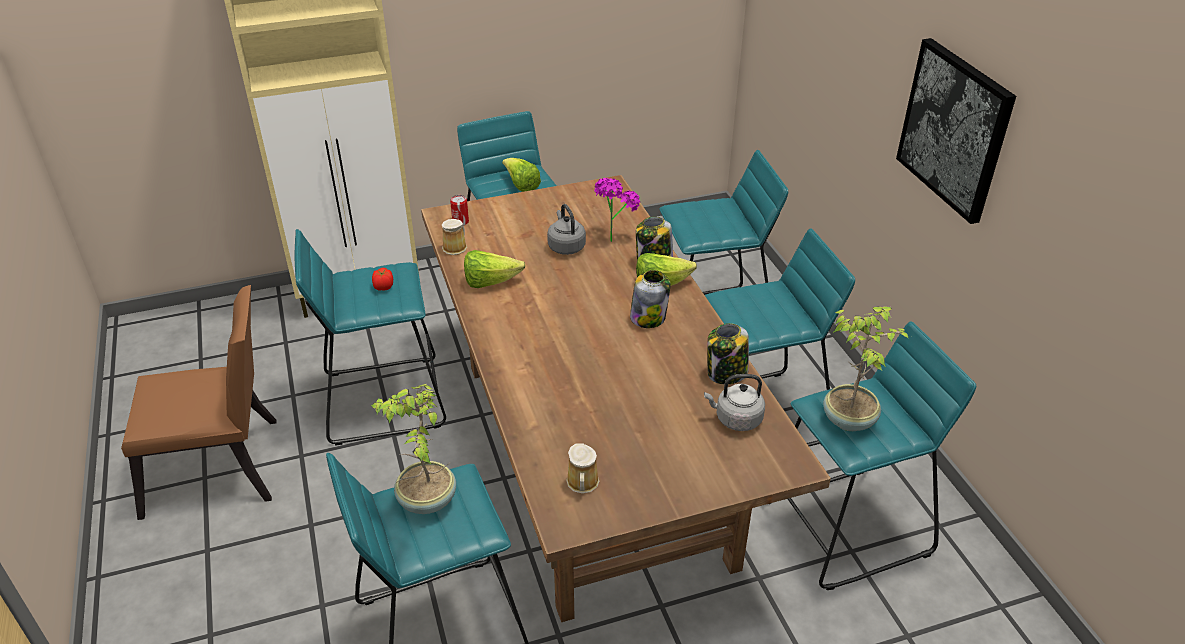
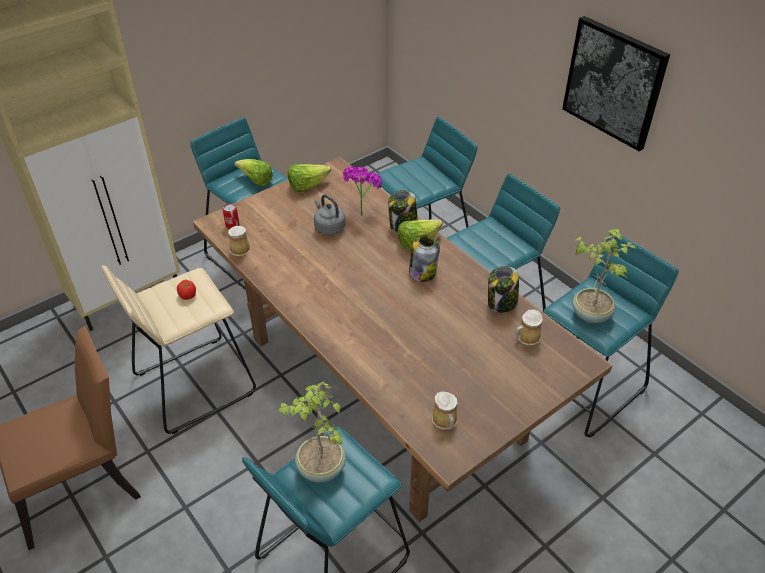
camera: 20 degrees left, 5 degrees up
(384, 399) = (194, 383): turquoise stool -> beige stool
(490, 282) = (285, 272): lettuce -> lettuce (307, 186)
(736, 419) = (526, 337): grey kettle -> mug

